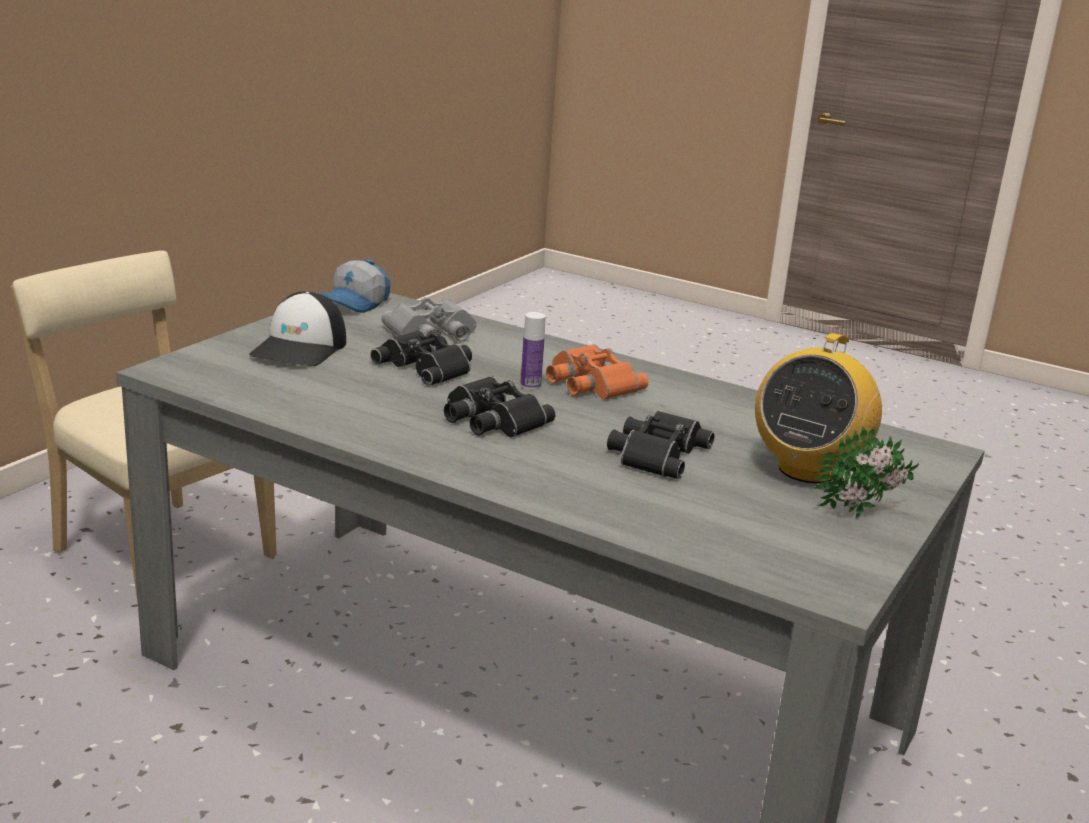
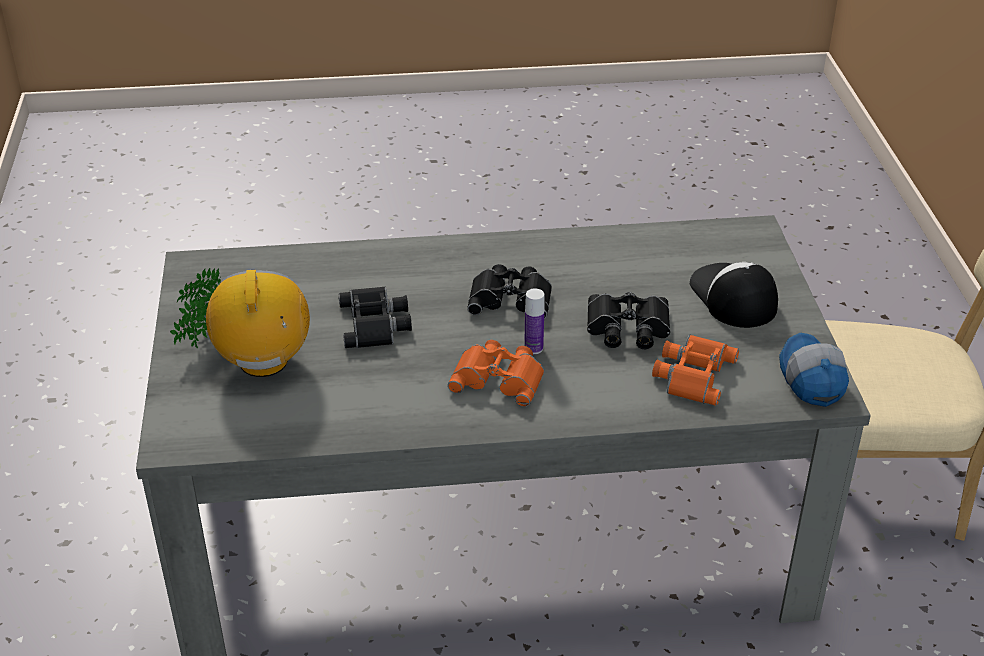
camera: 145 degrees right, 15 degrees up
(432, 333) = (692, 374): grey binoculars -> orange binoculars

